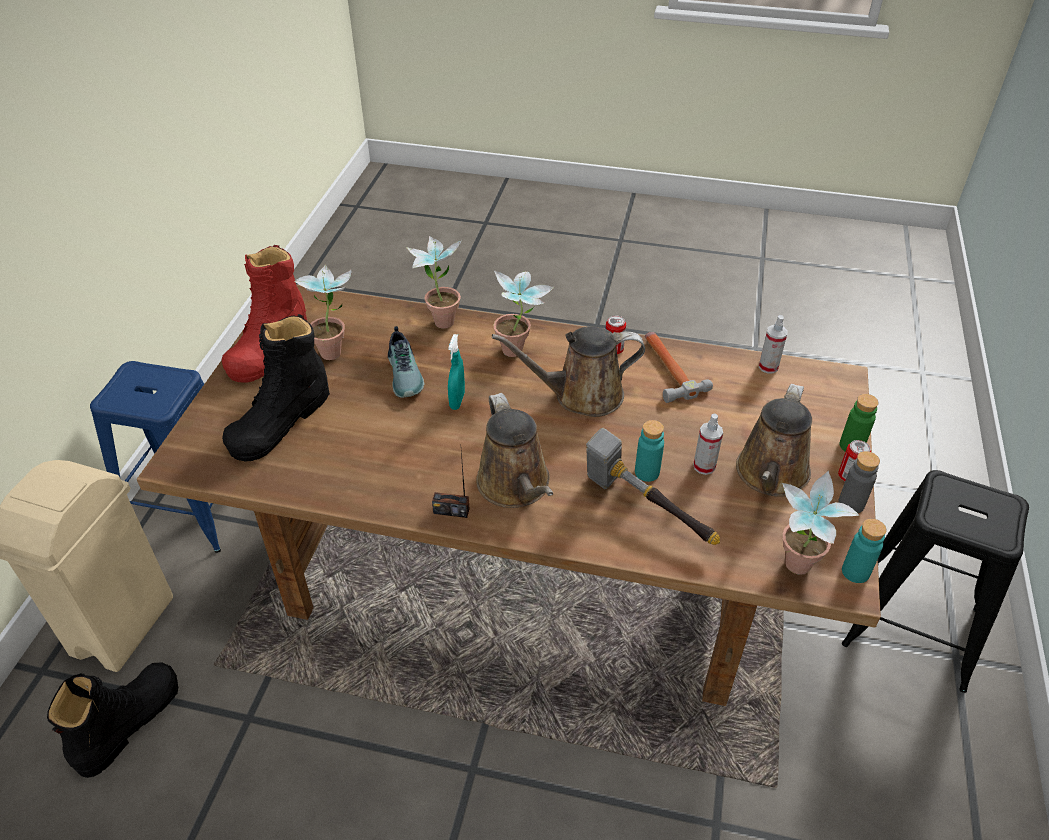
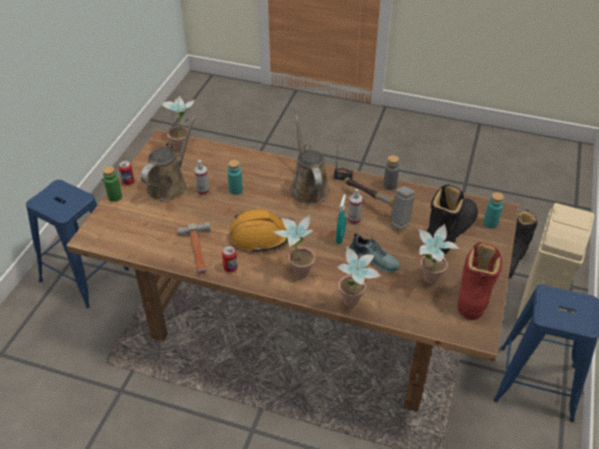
camera: 175 degrees left, 0 degrees up
(406, 374) = (375, 258): shoe -> shoe turned 135 degrees clockwise
(581, 395) = (261, 236): brown watering can -> orange hard hat
(644, 510) = (243, 173): hammer -> hammer (377, 209)
(768, 367) = (131, 248): spray bottle -> spray bottle (354, 220)
(851, 504) = (137, 169): grey bottle -> grey bottle (390, 185)
(855, 572) = (155, 144): turquoise bottle -> turquoise bottle (490, 223)
(911, 627) = (84, 275): black stool -> blue stool

